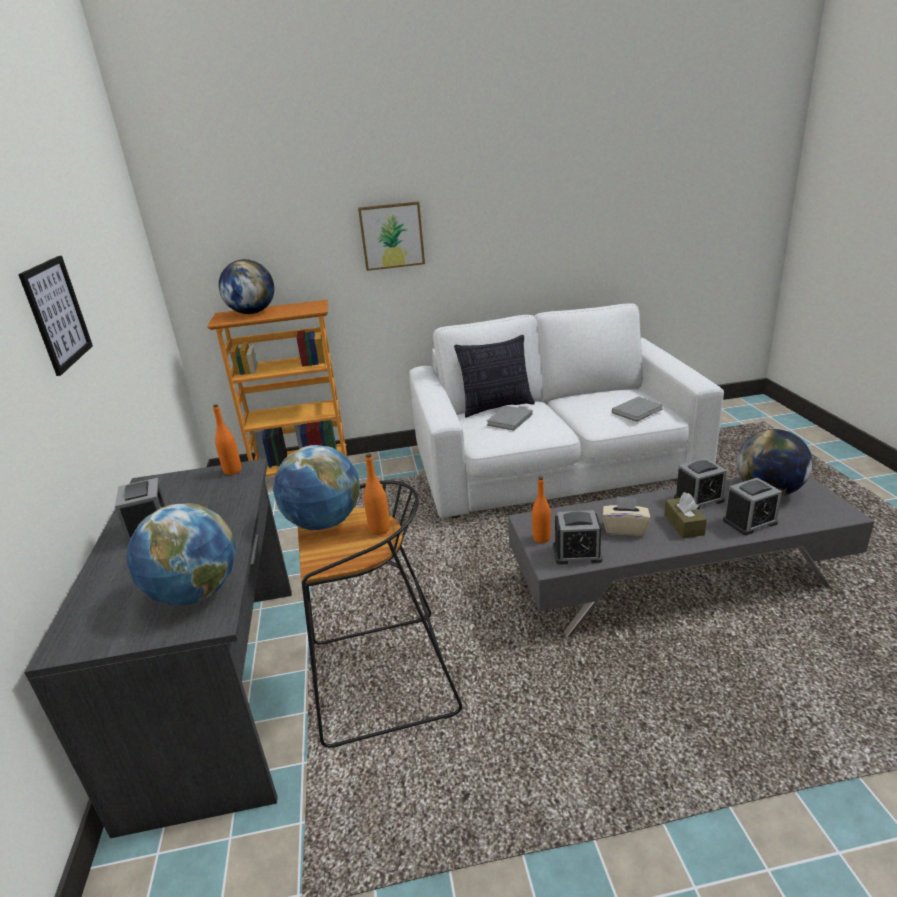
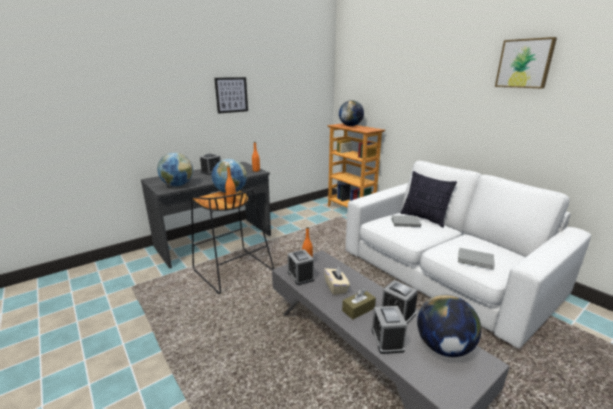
camera: 60 degrees right, 5 degrees down
(391, 235) = (422, 103): picture -> picture (524, 63)
(750, 522) = (387, 340): alarm clock -> alarm clock turned 45 degrees clockwise

